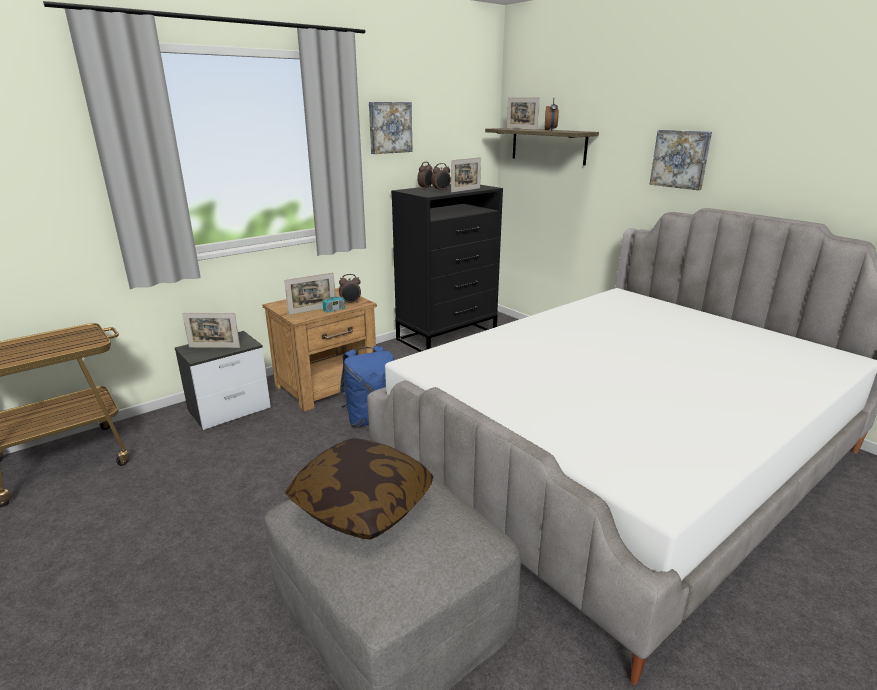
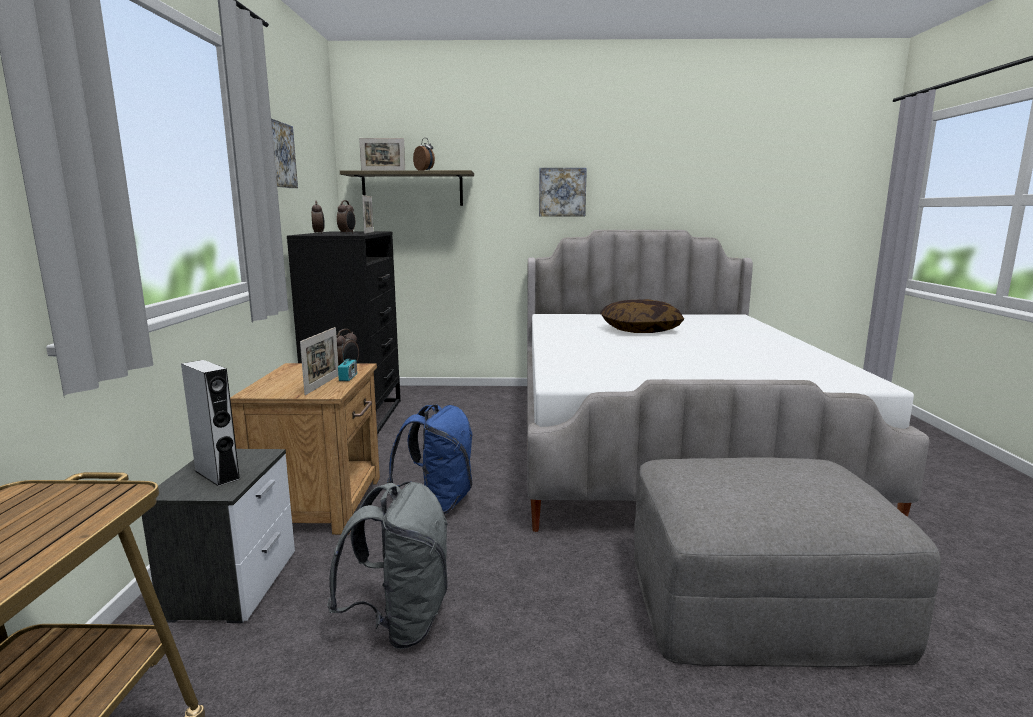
camera: 50 degrees left, 10 degrees down
(214, 347) = (217, 474): picture frame -> grey speaker
(236, 470) = (400, 623): none -> grey backpack
(362, 504) = (748, 485): pillow -> pillow (640, 330)

